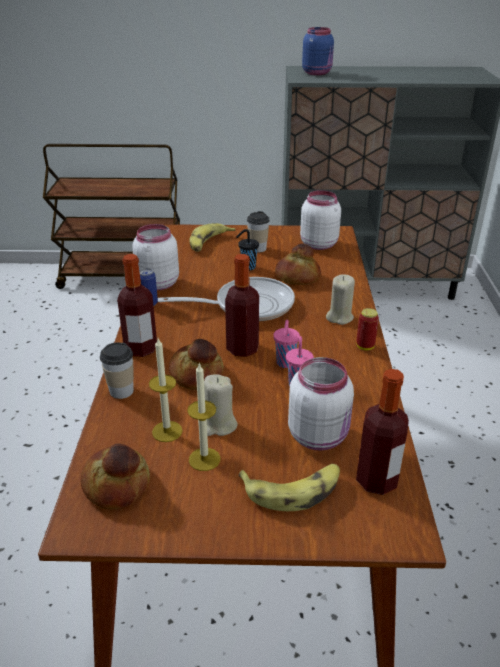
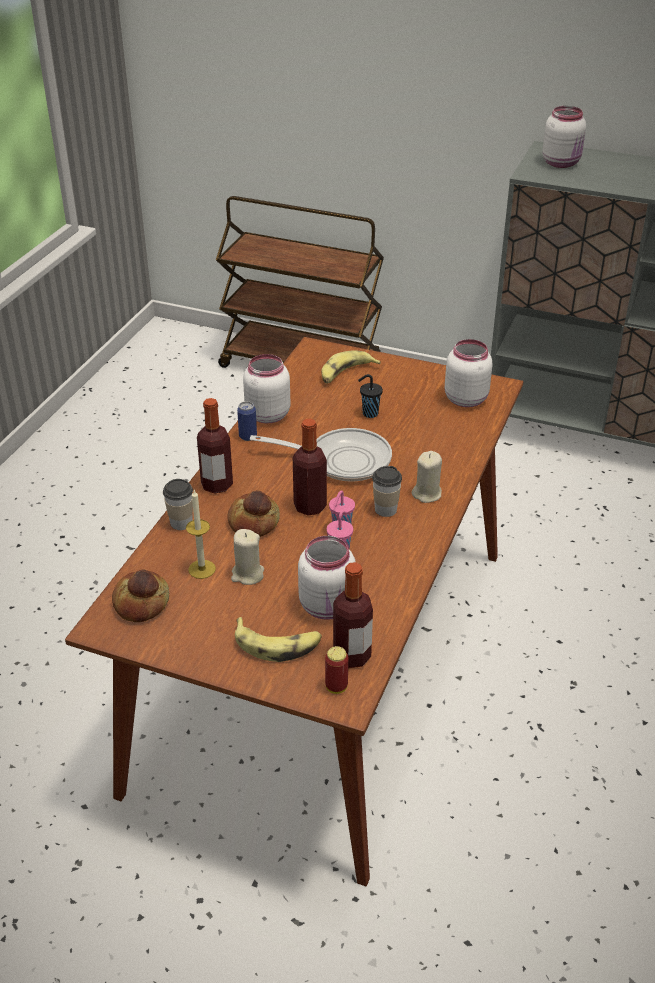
camera: 20 degrees right, 5 degrees up
(204, 459) = (220, 600): candle -> none
(257, 248) = (394, 391): cup -> cup (385, 509)
(297, 277) = (414, 437): bread -> none
(317, 73) = (561, 163): blue jar -> white jar
(365, 346) = (430, 531): can -> can (336, 687)

